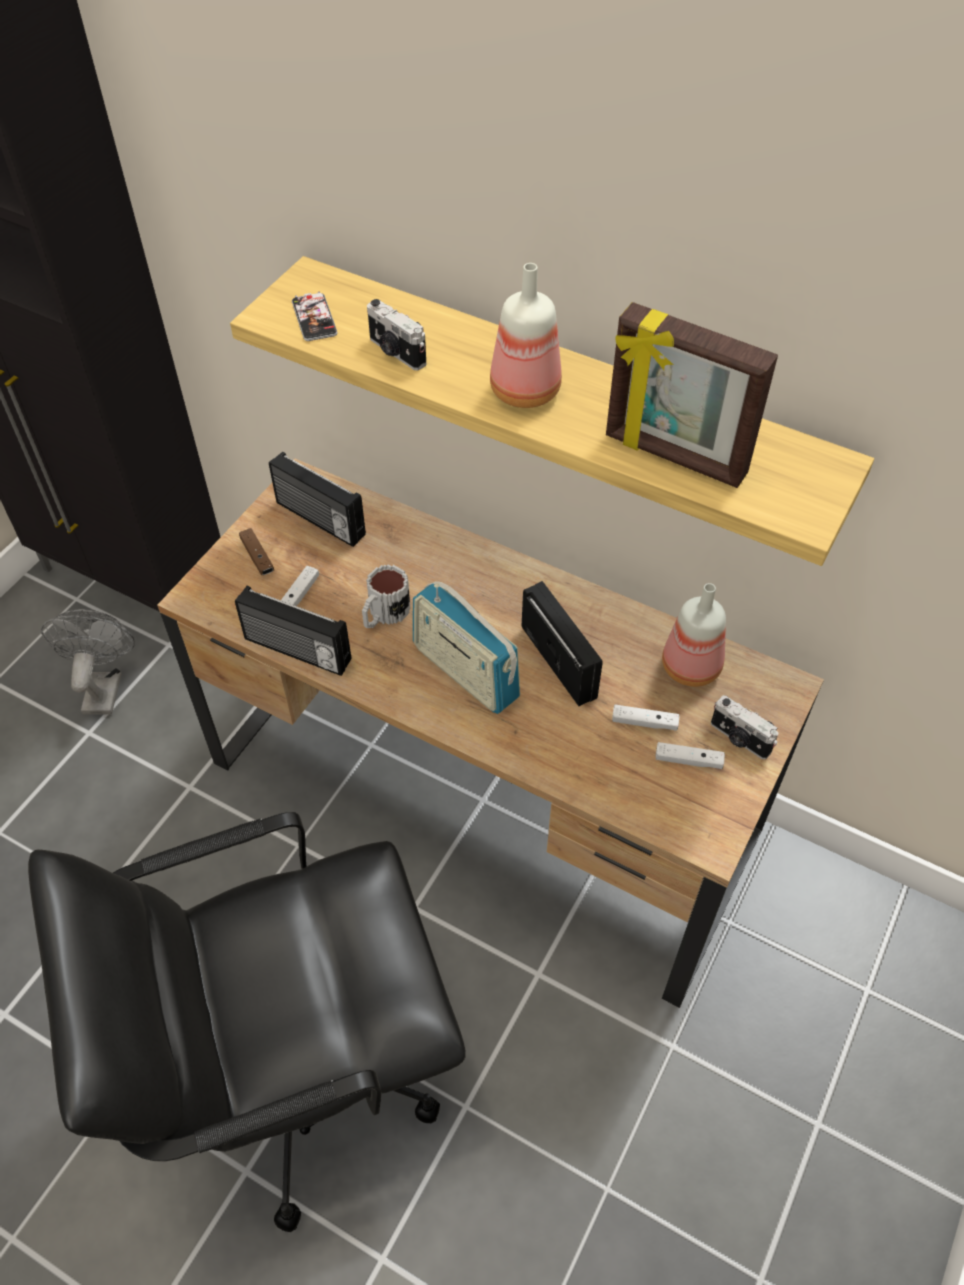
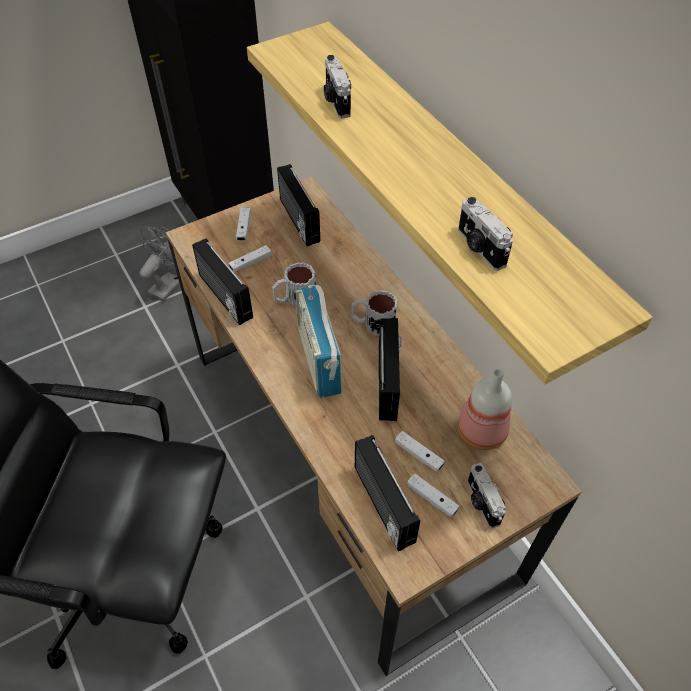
camera: 30 degrees right, 0 degrees up
(257, 557) = (244, 228): brown game controller -> white game controller
(314, 318) = (301, 61): phone -> none
(496, 603) = (373, 323): none -> mug
(522, 391) = (403, 158): bottle -> none
(643, 793) = (382, 505): none -> radio
(674, 457) = (479, 248): picture frame -> camera

